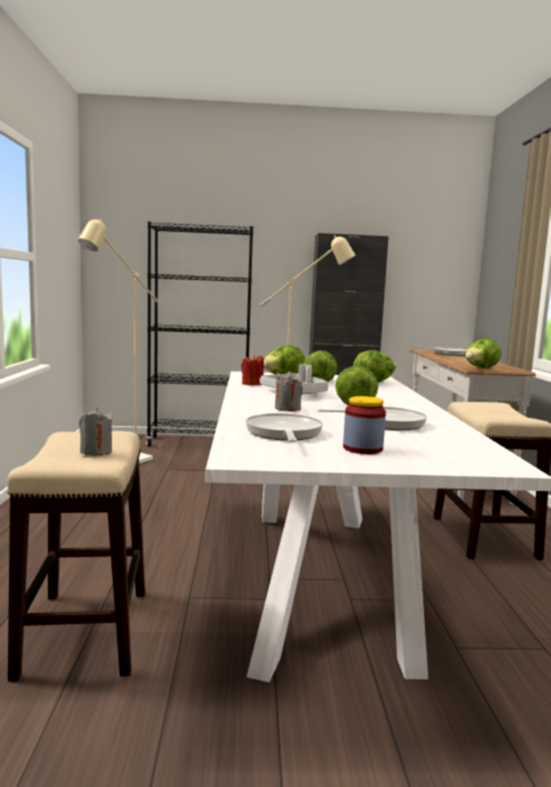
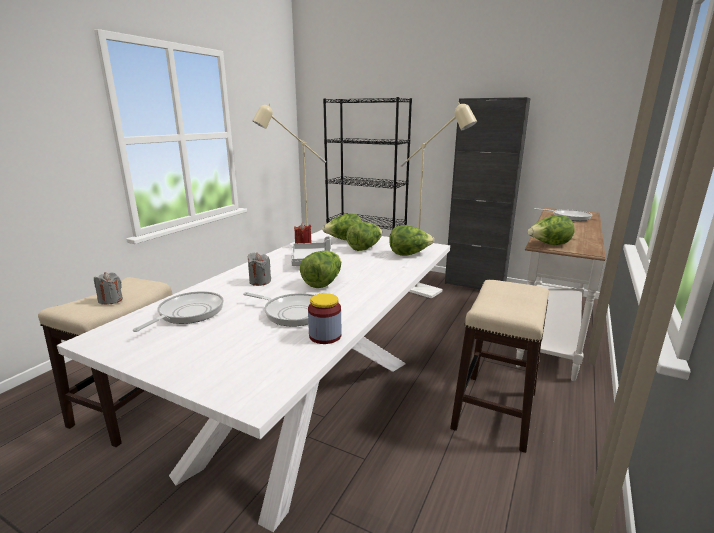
camera: 30 degrees right, 10 degrees up
(362, 449) = (198, 344): jar -> jar (325, 336)

